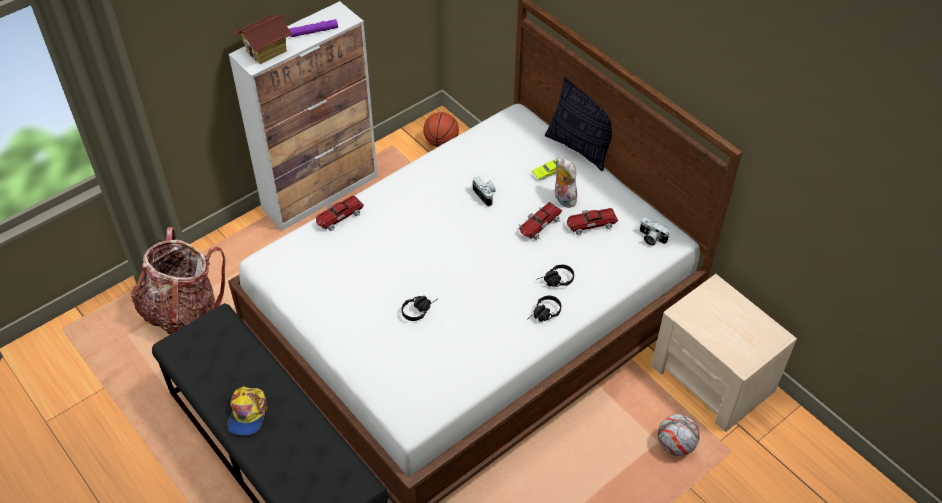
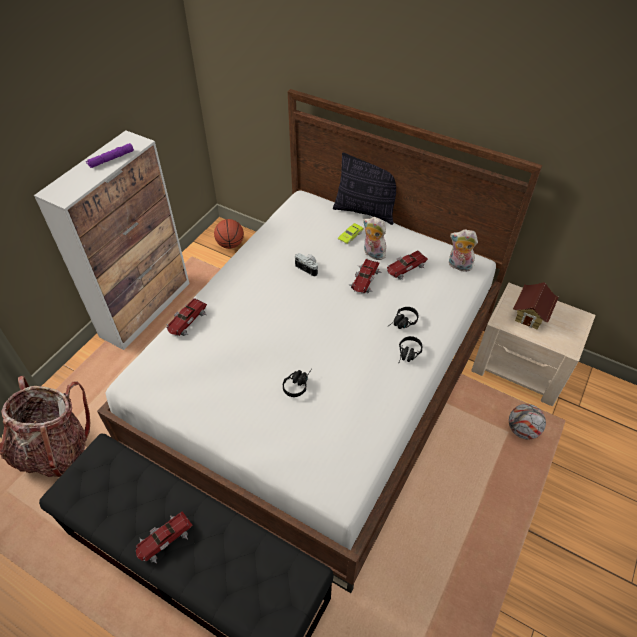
camera: 20 degrees left, 0 degrees up
(247, 414) = (164, 540): cap -> toy car
(266, 51) = (72, 185): toy house -> toy house (530, 316)
(651, 238) = (458, 266): camera -> plush toy

